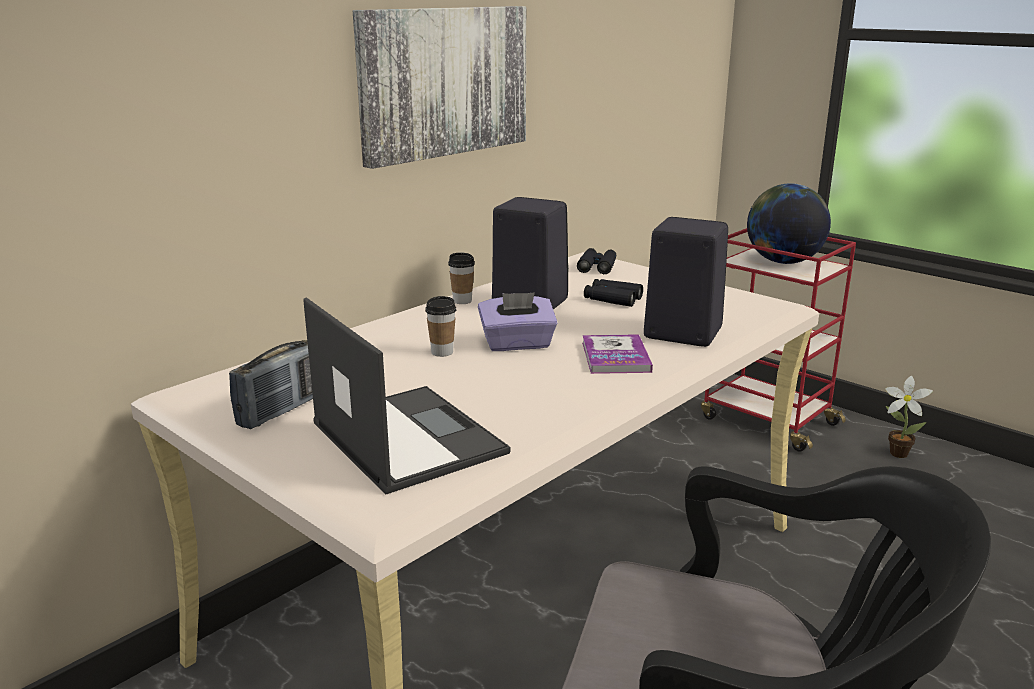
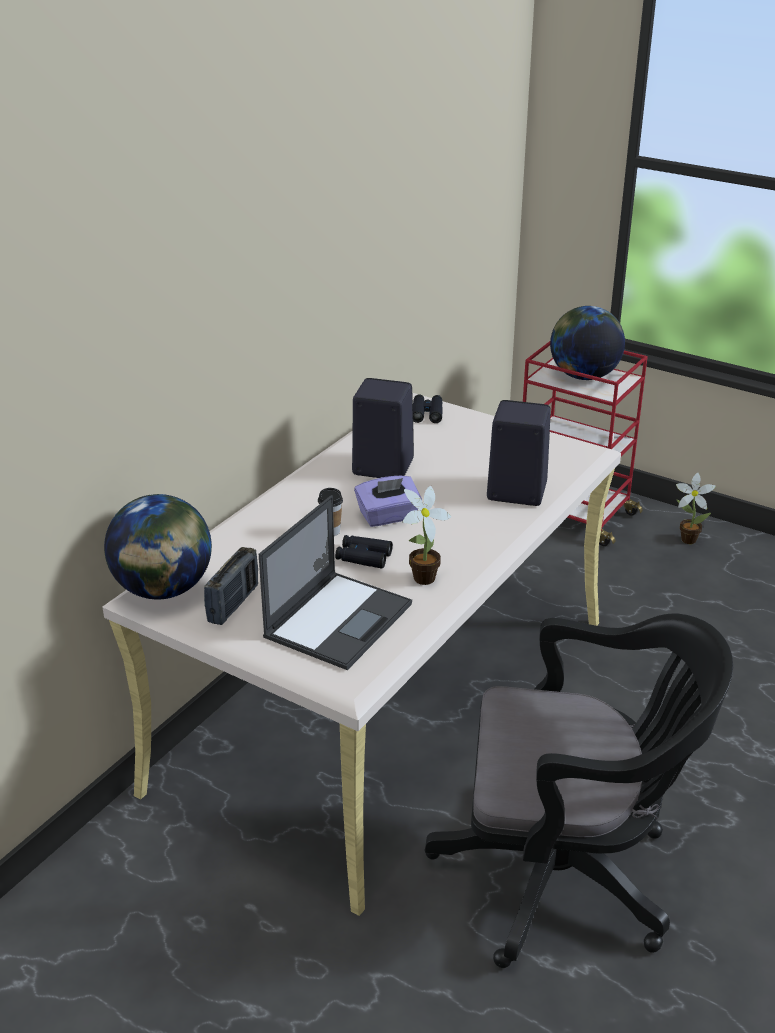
camera: 10 degrees left, 10 degrees up
(208, 390) = (163, 589): none -> globe
(406, 437) = (339, 619): laptop -> laptop turned 75 degrees clockwise
(443, 82) = (298, 284): picture -> none
(462, 301) = (324, 469): cup -> none
(532, 405) = (421, 580): none -> potted plant
(612, 299) = (451, 455): black binoculars -> black binoculars (363, 557)
(615, 357) = (469, 523): book -> none

